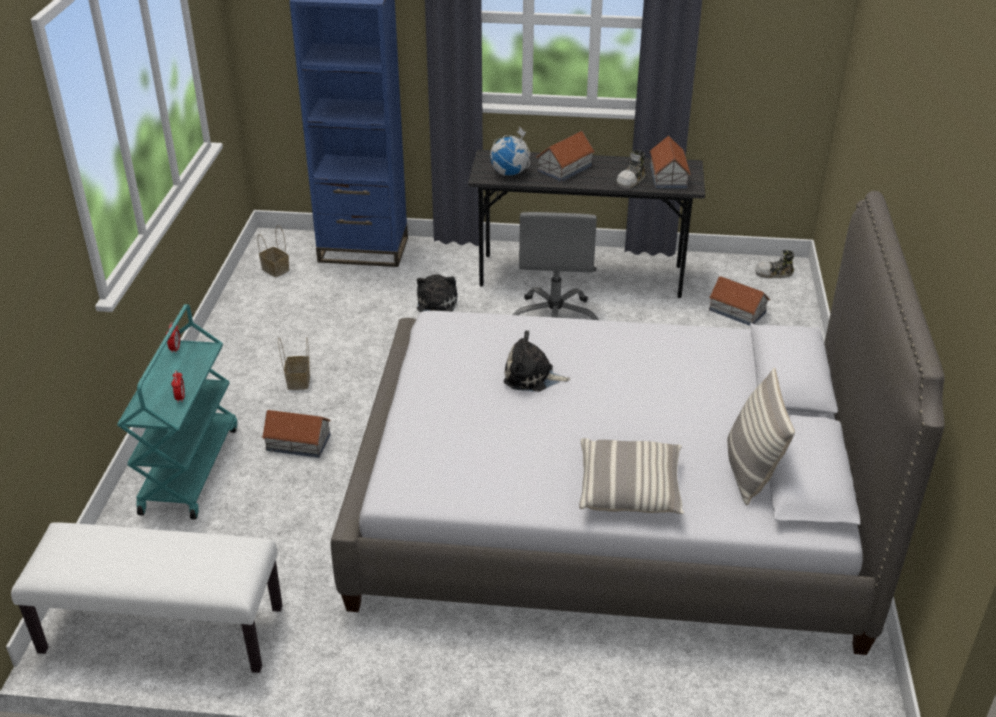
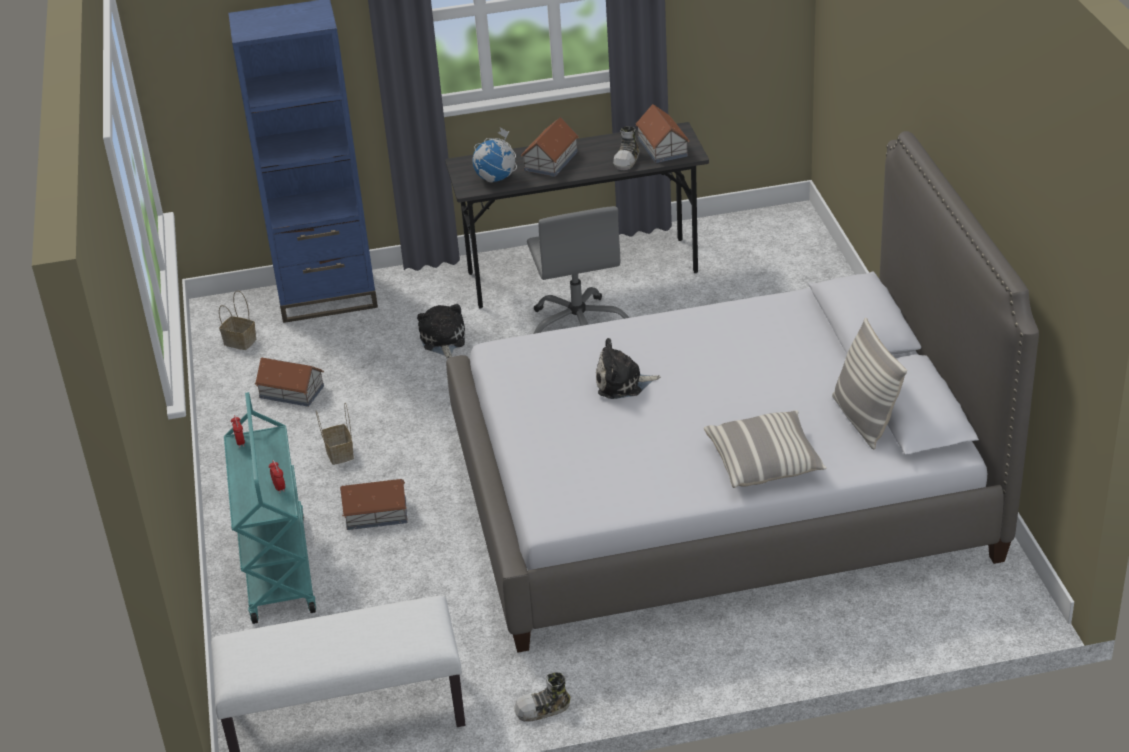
camera: 15 degrees left, 0 degrees up
(737, 310) = (760, 273): toy house -> toy house (291, 391)
(774, 273) = (781, 225): shoe -> shoe (543, 709)

